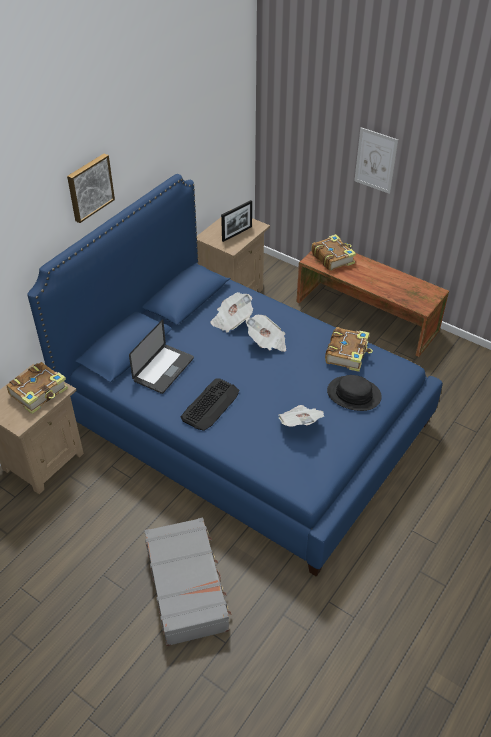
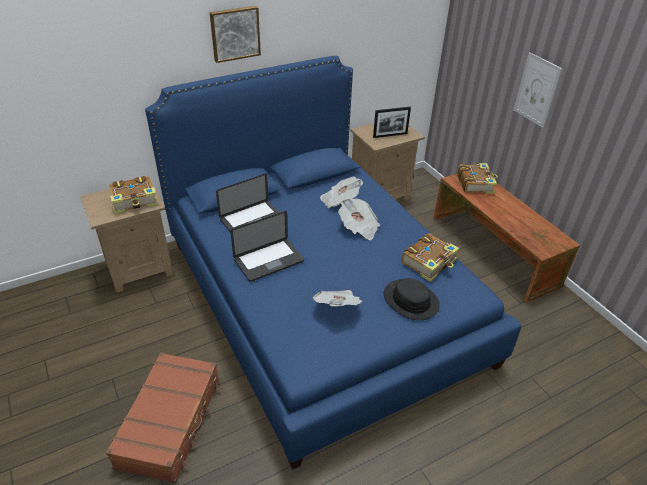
camera: 25 degrees right, 5 degrees down
(187, 586) = (171, 422): grey suitcase -> brown suitcase
(210, 404) = (269, 261): keyboard -> laptop

